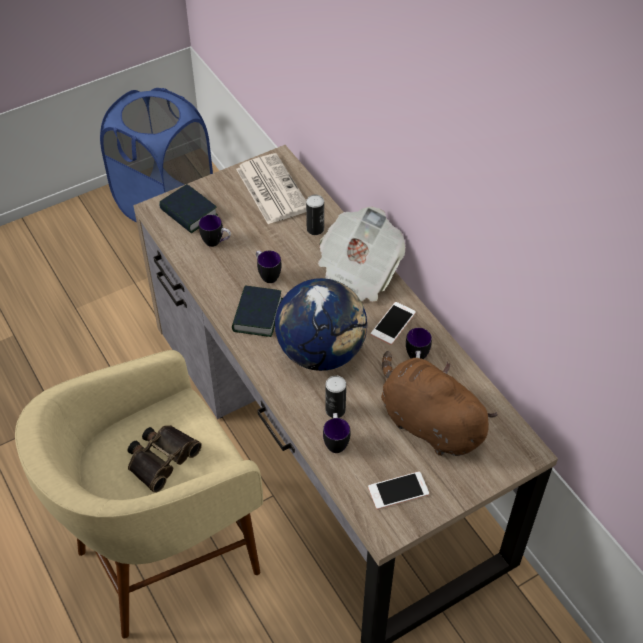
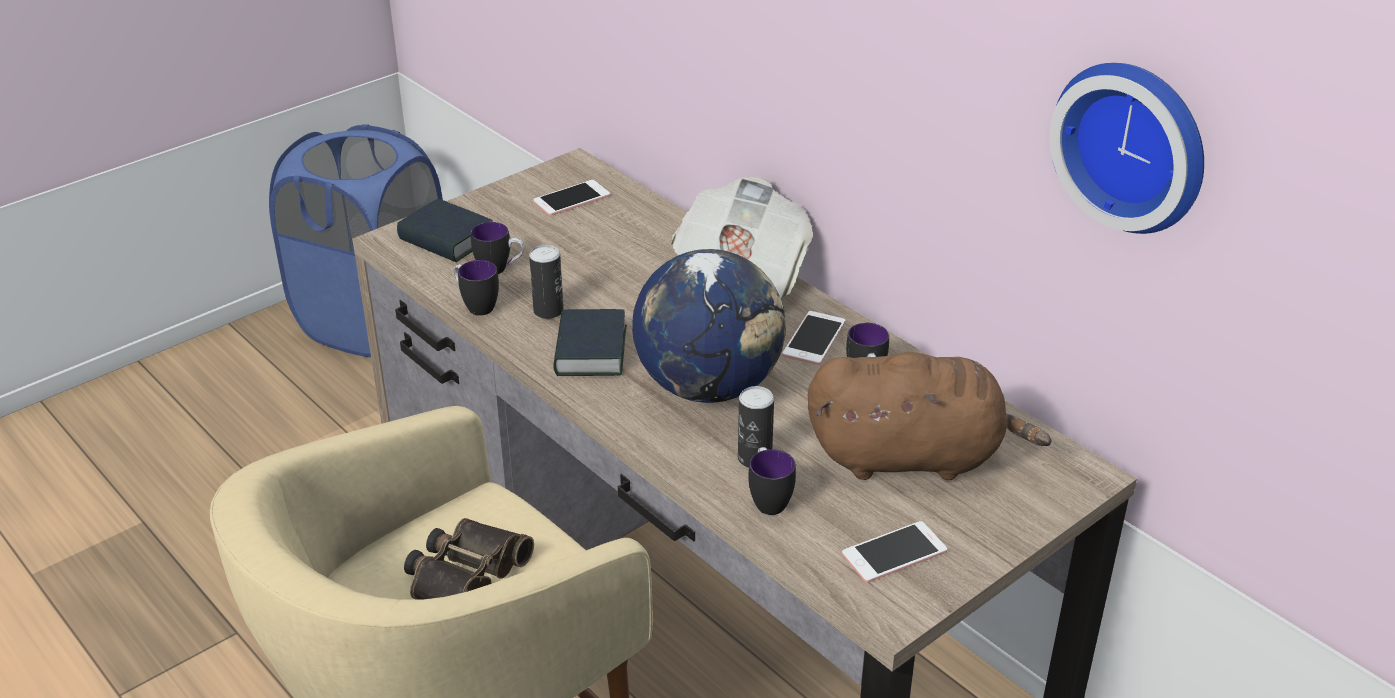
camera: 10 degrees left, 15 degrees down
(267, 275) = (593, 300): mug -> mug (476, 305)
(271, 189) = (572, 199): newspaper -> phone
(315, 229) = (655, 239): can -> can (548, 311)
(428, 423) = (912, 457): brown plush toy -> brown plush toy turned 150 degrees clockwise
(571, 290) = (1135, 144): none -> wall clock

